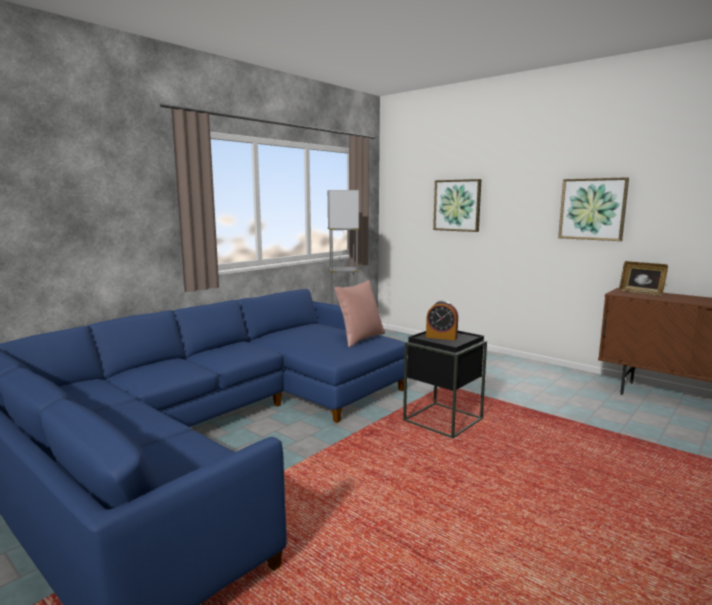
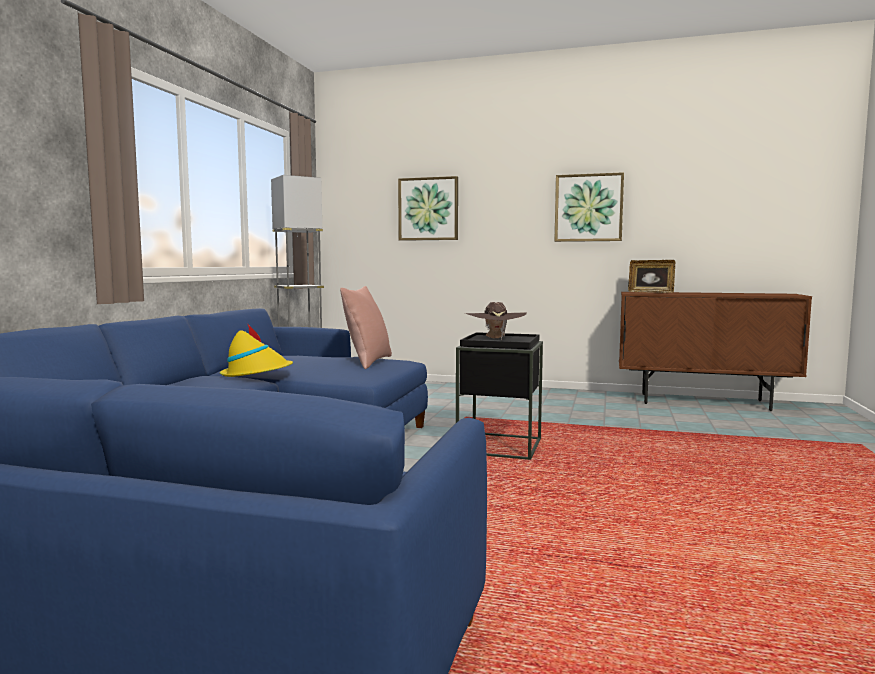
camera: 25 degrees left, 5 degrees down
(271, 345) = (256, 374): none -> yellow hat
(441, 337) = (495, 339): alarm clock -> brown hat

